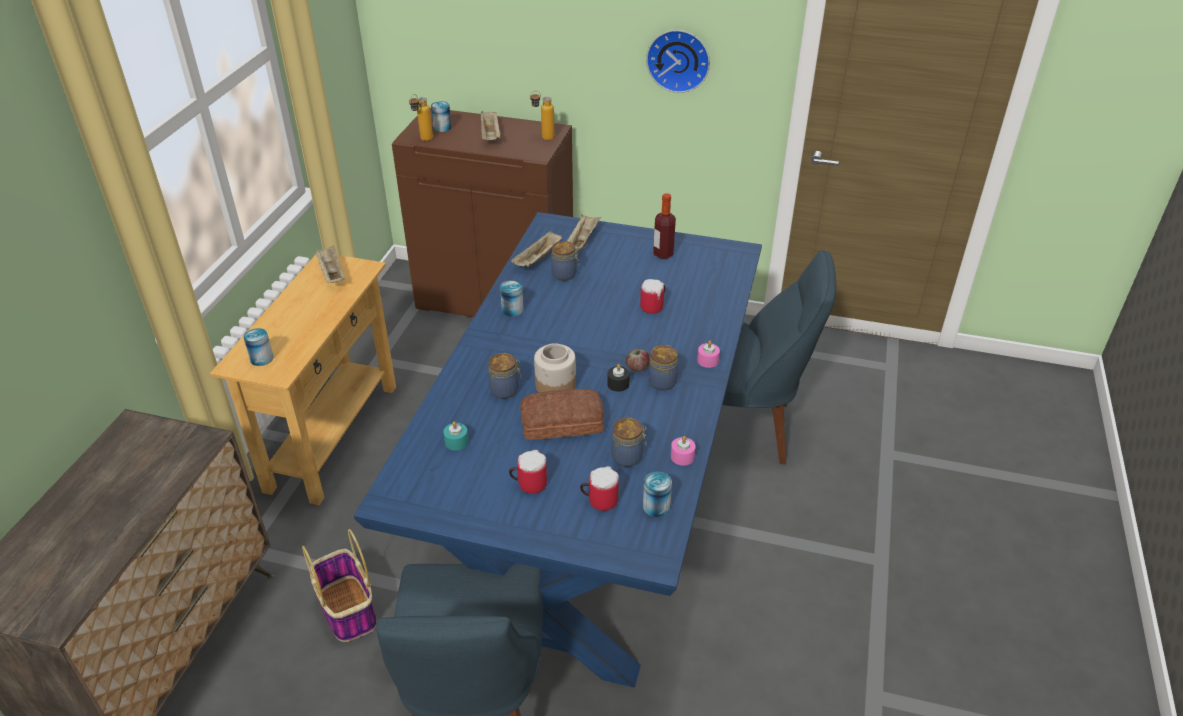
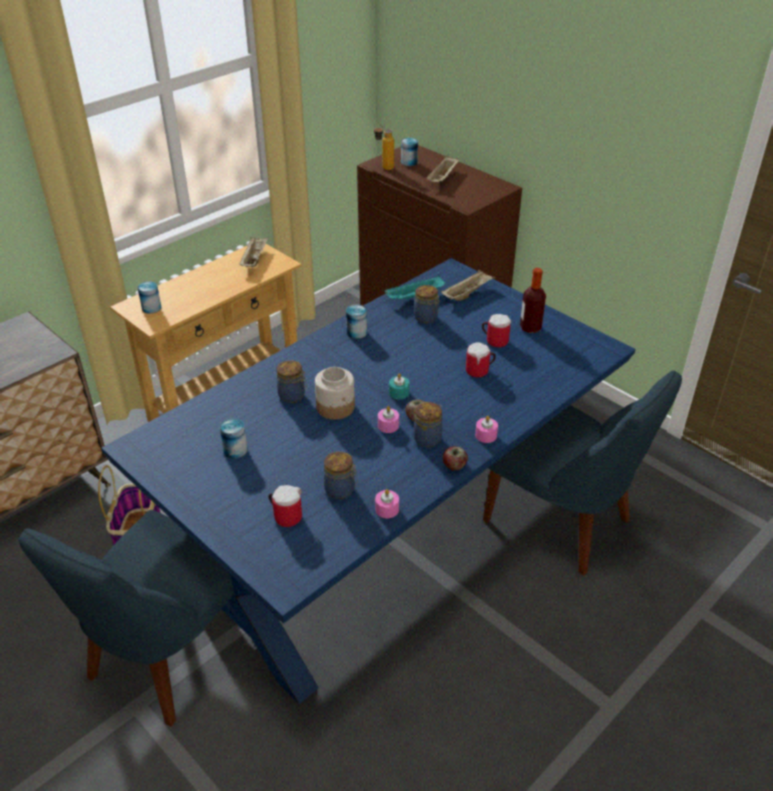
camera: 30 degrees right, 0 degrees up
(456, 442) = (220, 422): turquoise candle -> turquoise candle (399, 392)
(528, 483) = (243, 477): mug -> mug (494, 340)
(537, 259) = (414, 297): beige tray -> turquoise tray
(543, 138) = (485, 192): bottle -> none
(563, 423) = (313, 440): bread -> none
(618, 384) = (388, 425): black candle -> pink candle
(656, 506) = (326, 541): can -> can (235, 450)
(678, 59) = (624, 144): wall clock -> none
(705, 397) = (454, 466): none -> apple

